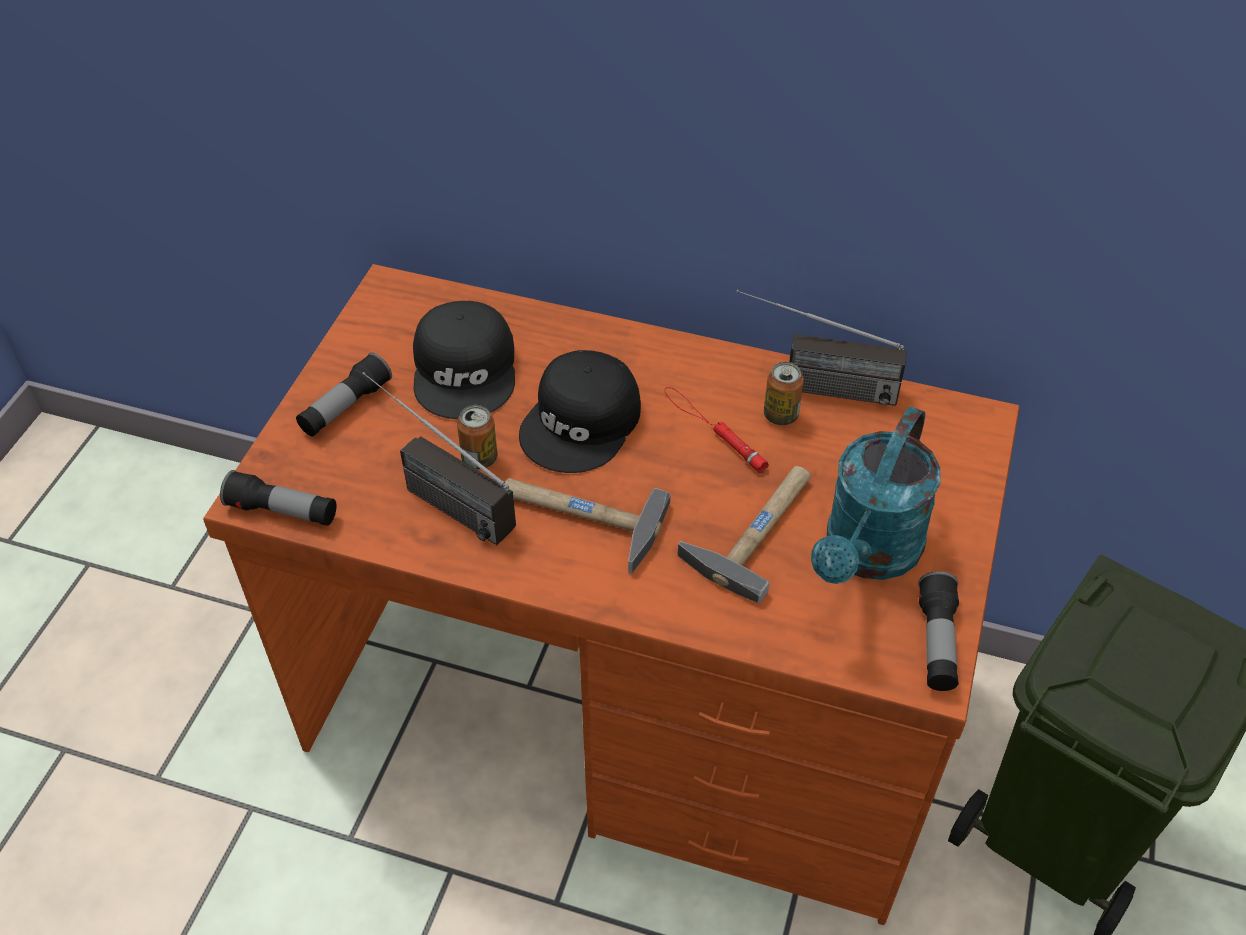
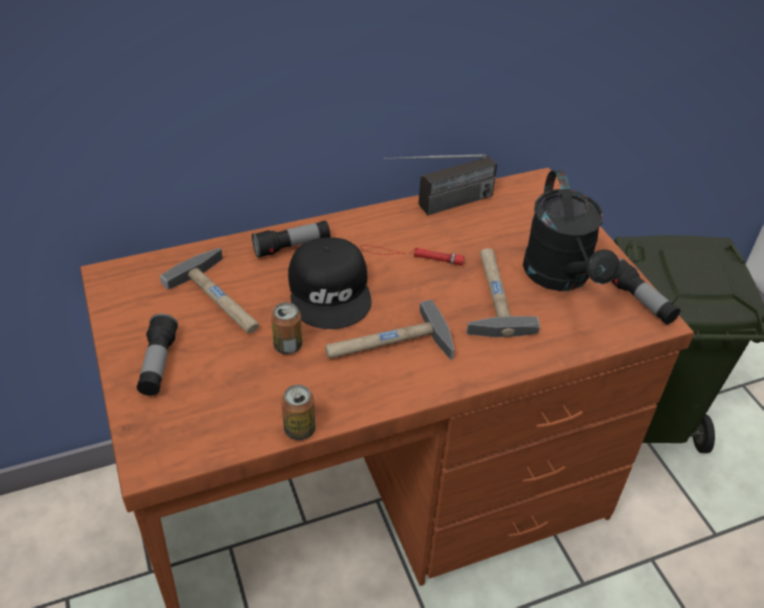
camera: 40 degrees left, 5 degrees down
(282, 511) = (183, 456): flashlight -> flashlight (292, 247)
(434, 495) = (282, 384): radio -> none
(467, 370) = (222, 298): black cap -> hammer
(780, 415) = (439, 230): can -> can (299, 429)
(867, 554) = (561, 277): turquoise watering can -> black watering can

